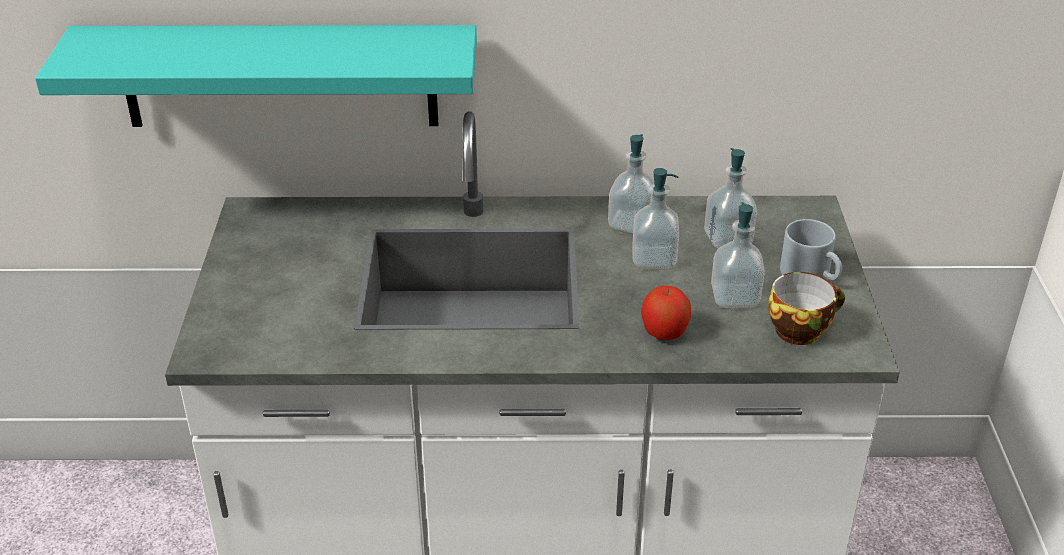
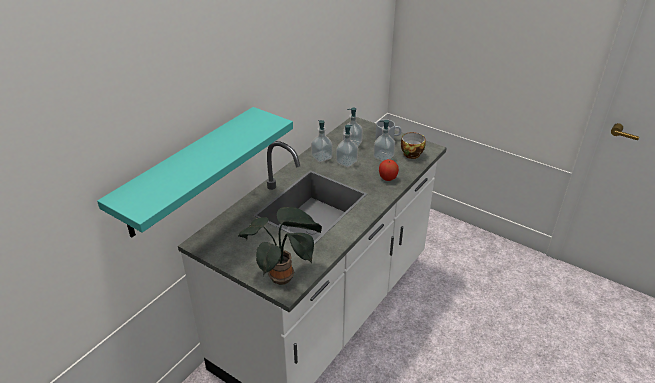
camera: 55 degrees left, 0 degrees up
(237, 334) = (284, 276): none -> potted plant

